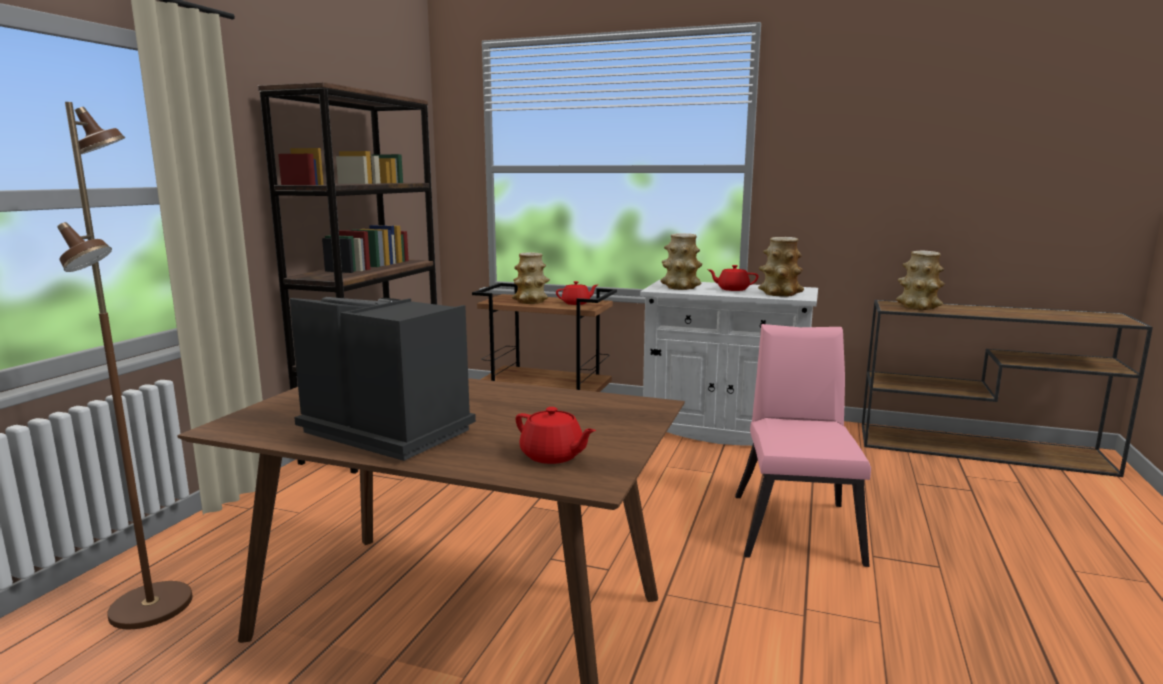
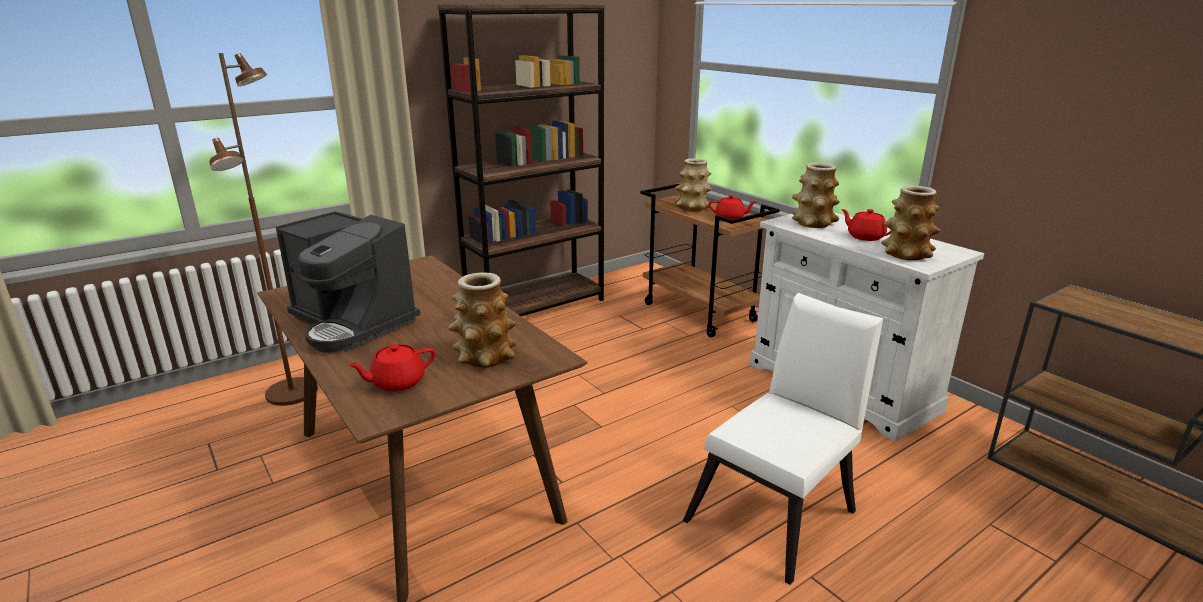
camera: 35 degrees right, 10 degrees up
(388, 429) = (353, 323): coffee machine -> coffee machine turned 150 degrees clockwise
(553, 456) = (397, 382): red teapot -> red teapot turned 75 degrees clockwise
(796, 524) = (778, 511): pink chair -> white chair
(917, 307) = (1106, 308): vase -> vase (485, 357)

